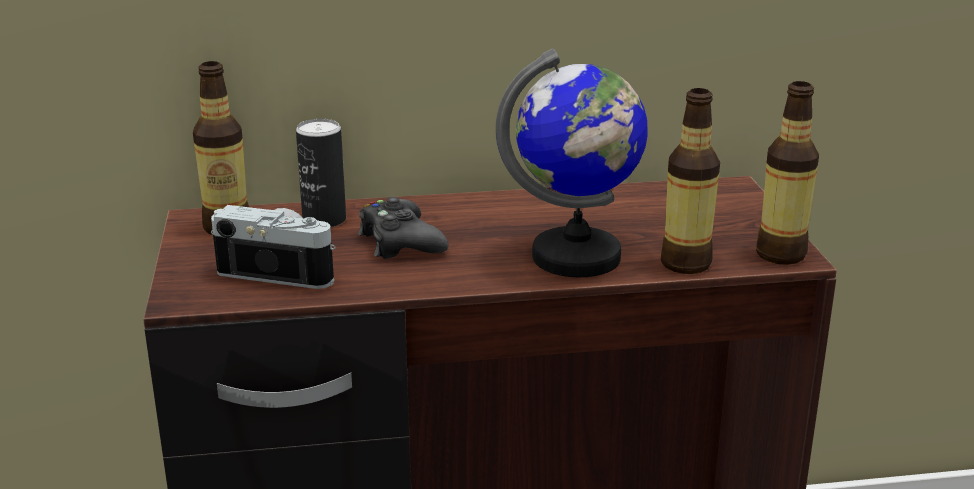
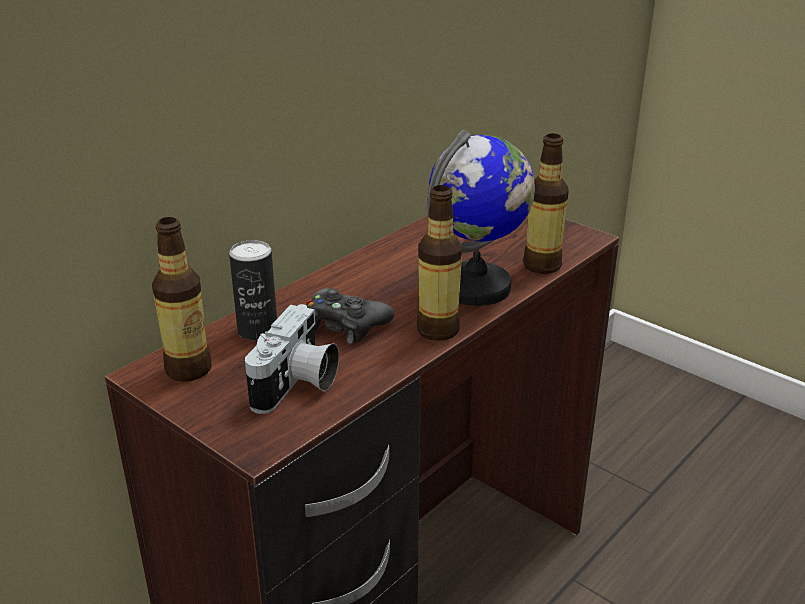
camera: 40 degrees left, 5 degrees up
(282, 270) = (297, 385): camera -> camera turned 135 degrees clockwise
(780, 254) = (579, 238): bottle -> bottle (437, 330)

